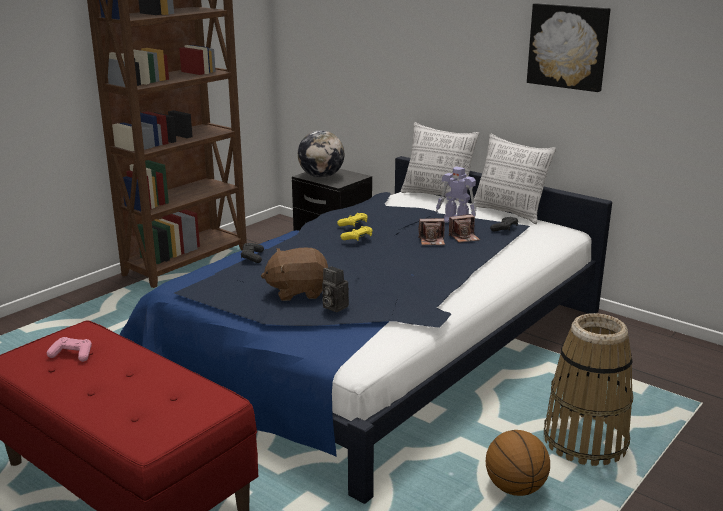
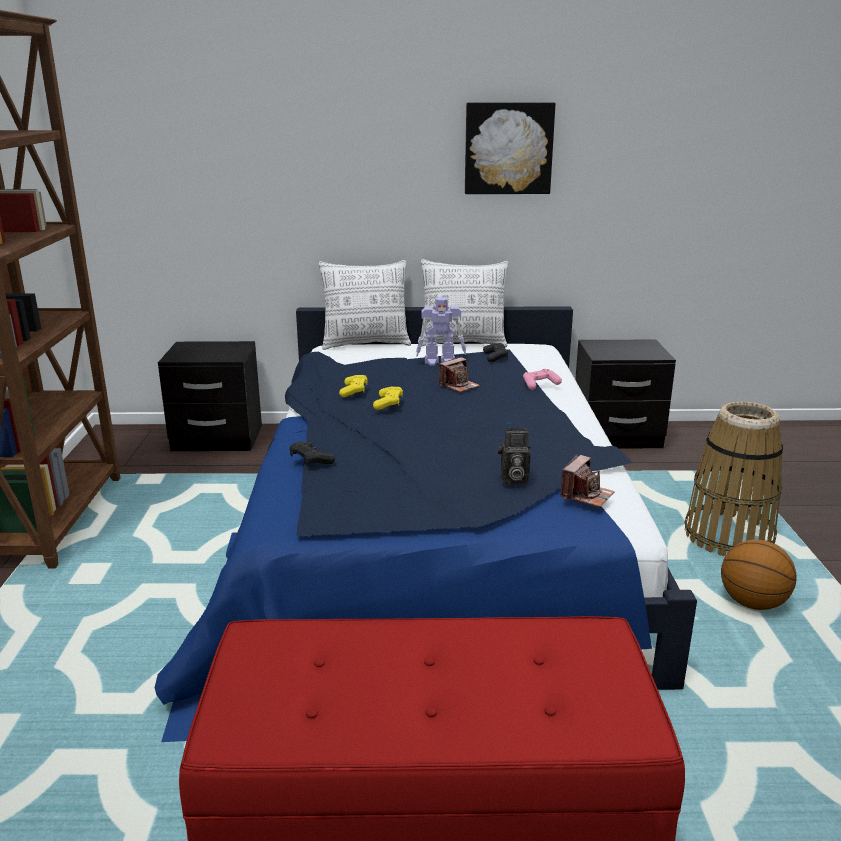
camera: 40 degrees left, 0 degrees up
(72, 355) = (308, 676): pink game controller -> pink game controller (540, 384)
(298, 291) = (442, 478): brown plush toy -> none
(321, 176) = (197, 354): globe -> none
(464, 237) = (479, 374): camera -> camera (586, 495)
(630, 337) = (616, 437): none -> black nightstand

